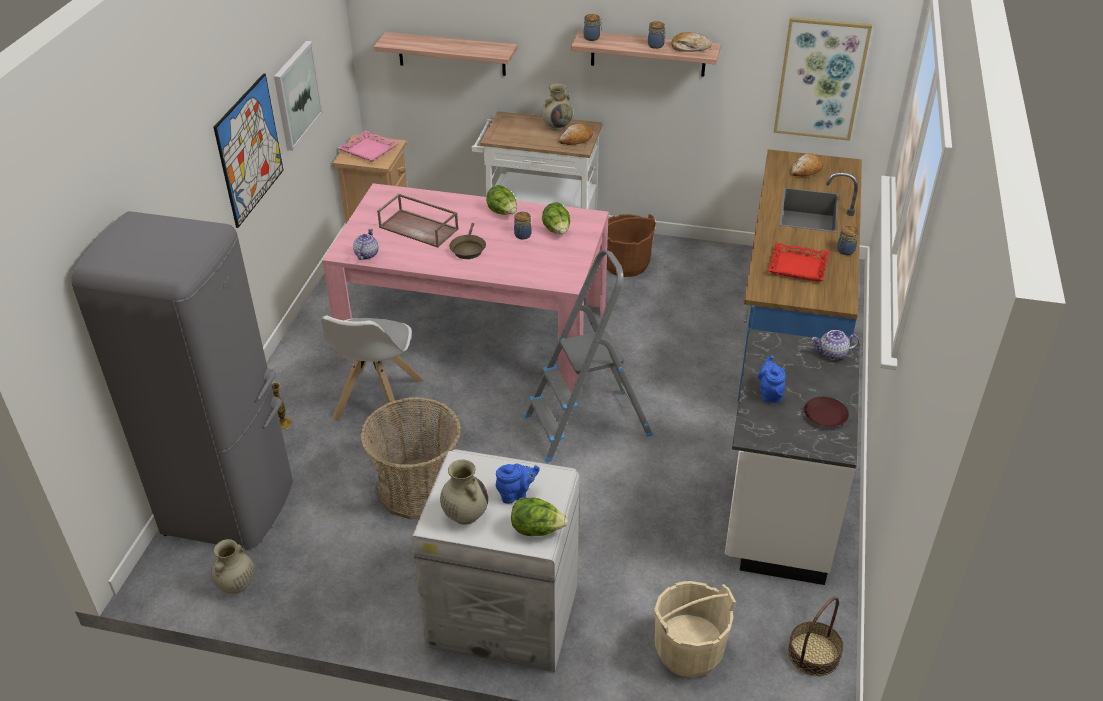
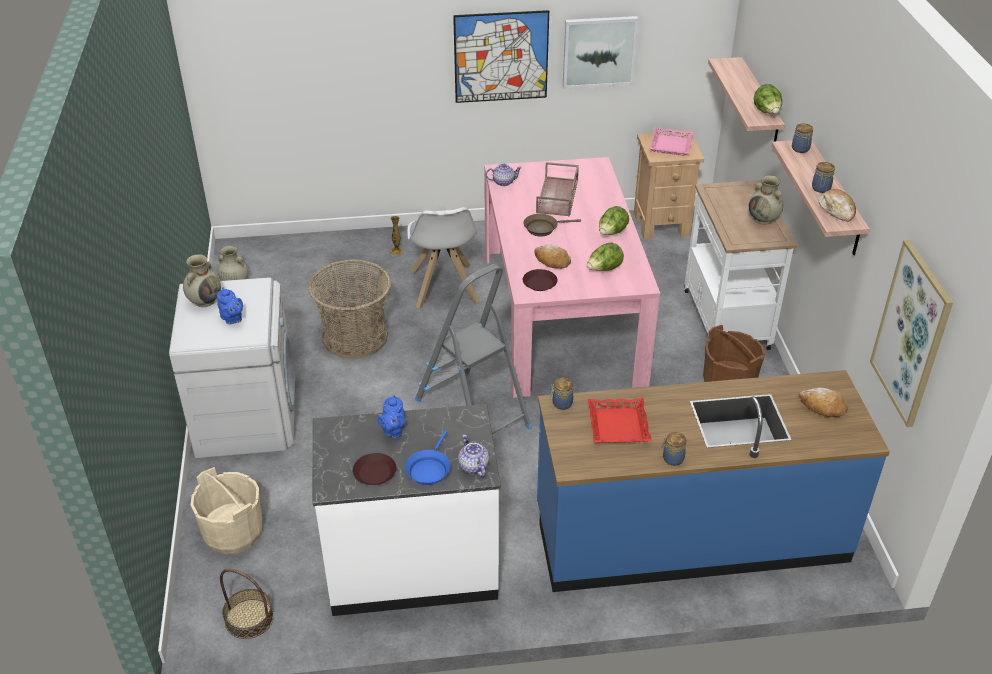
camera: 70 degrees right, 0 degrees up
(233, 505) = (305, 257): grey fridge -> none
(377, 400) = (444, 288): chair -> chair turned 90 degrees counterclockwise
(522, 235) = (583, 252): jar -> jar (561, 403)
(537, 529) = (197, 338): lettuce -> lettuce (767, 112)
(556, 272) = (539, 283): none -> brown plate
(576, 139) = (748, 236): bread -> bread (552, 261)
(770, 393) = (393, 431): blue teapot -> blue teapot turned 120 degrees clockwise
(829, 380) = (429, 469): none -> blue frying pan

